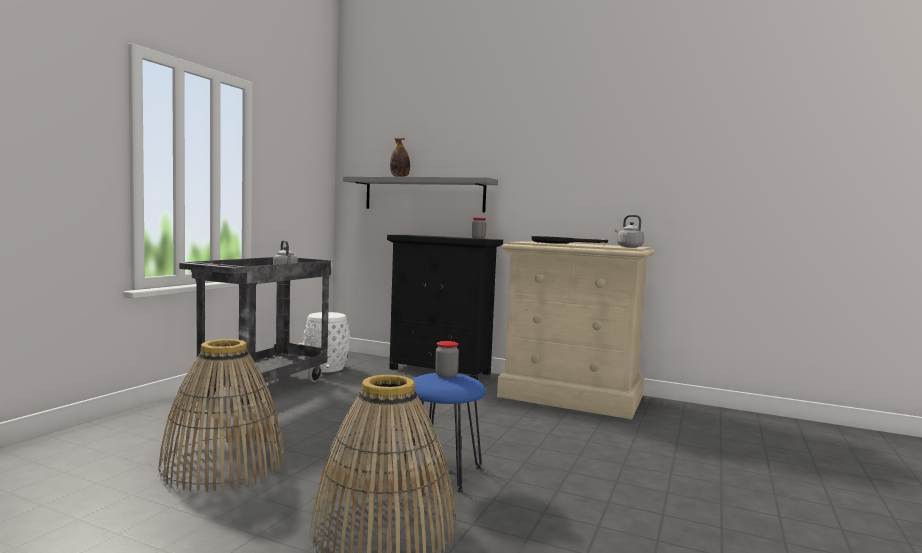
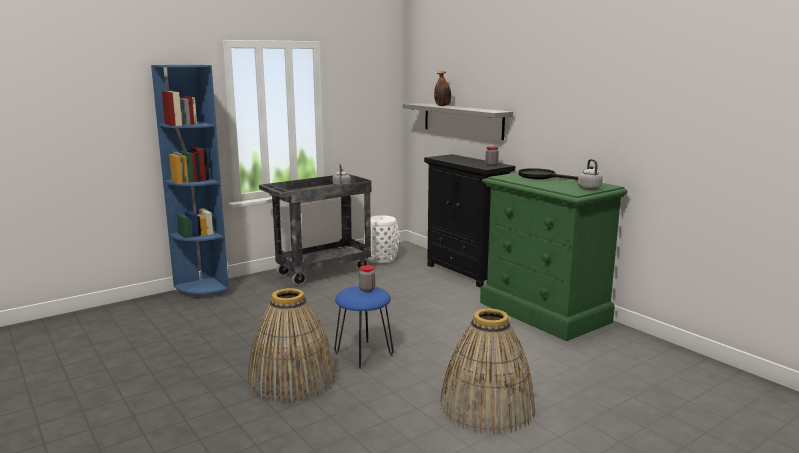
camera: 30 degrees right, 10 degrees up
(87, 437) = (202, 292): none -> blue bookcase
(223, 464) = (251, 323): basket -> basket (487, 407)
(571, 396) = (544, 312): beige dresser -> green dresser

